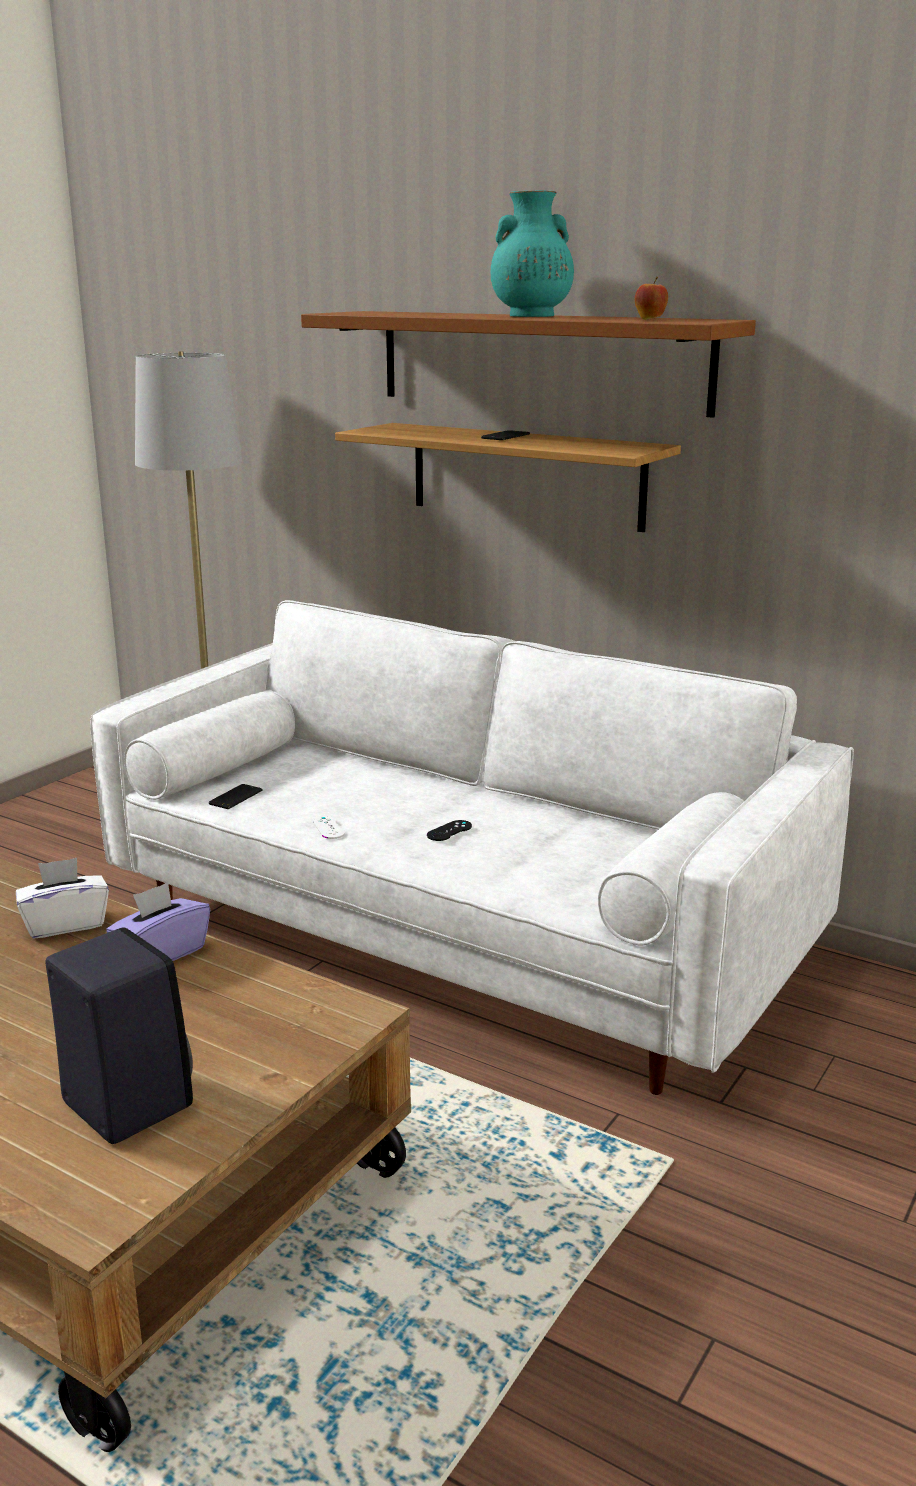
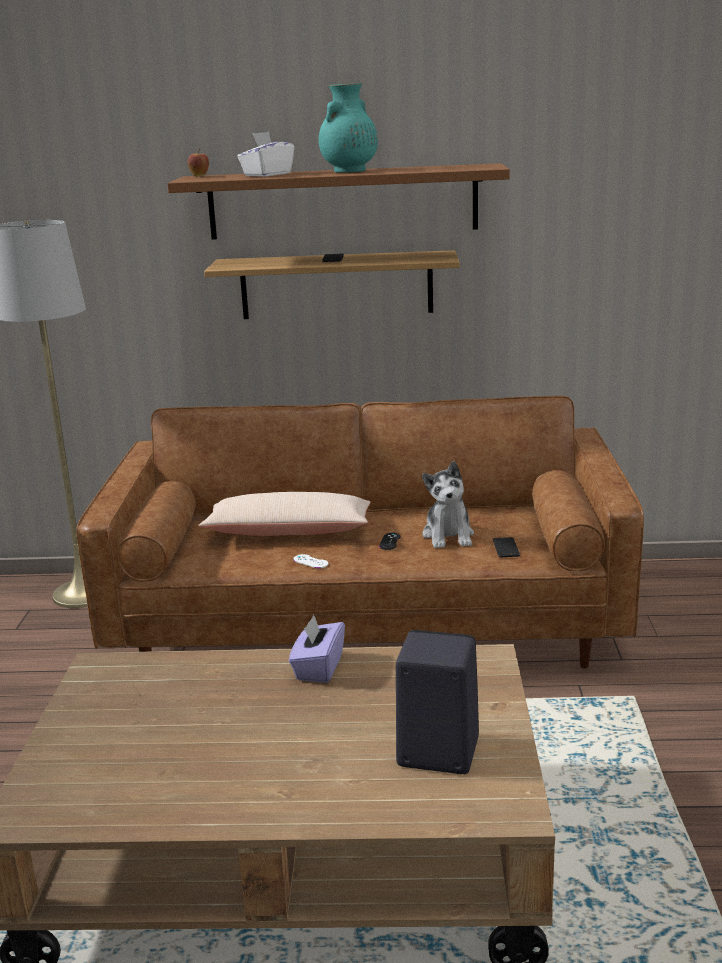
camera: 30 degrees left, 0 degrees up
(65, 924) = (221, 674): white tissue box -> white tissue box (267, 175)
(235, 797) = (214, 562): phone -> phone (506, 548)
(362, 787) = (288, 532): none -> beige pillow
(457, 934) = (367, 621): white sofa -> brown sofa
(531, 845) = (448, 536): none -> plush toy
(650, 319) = (449, 168): apple -> apple (199, 176)

